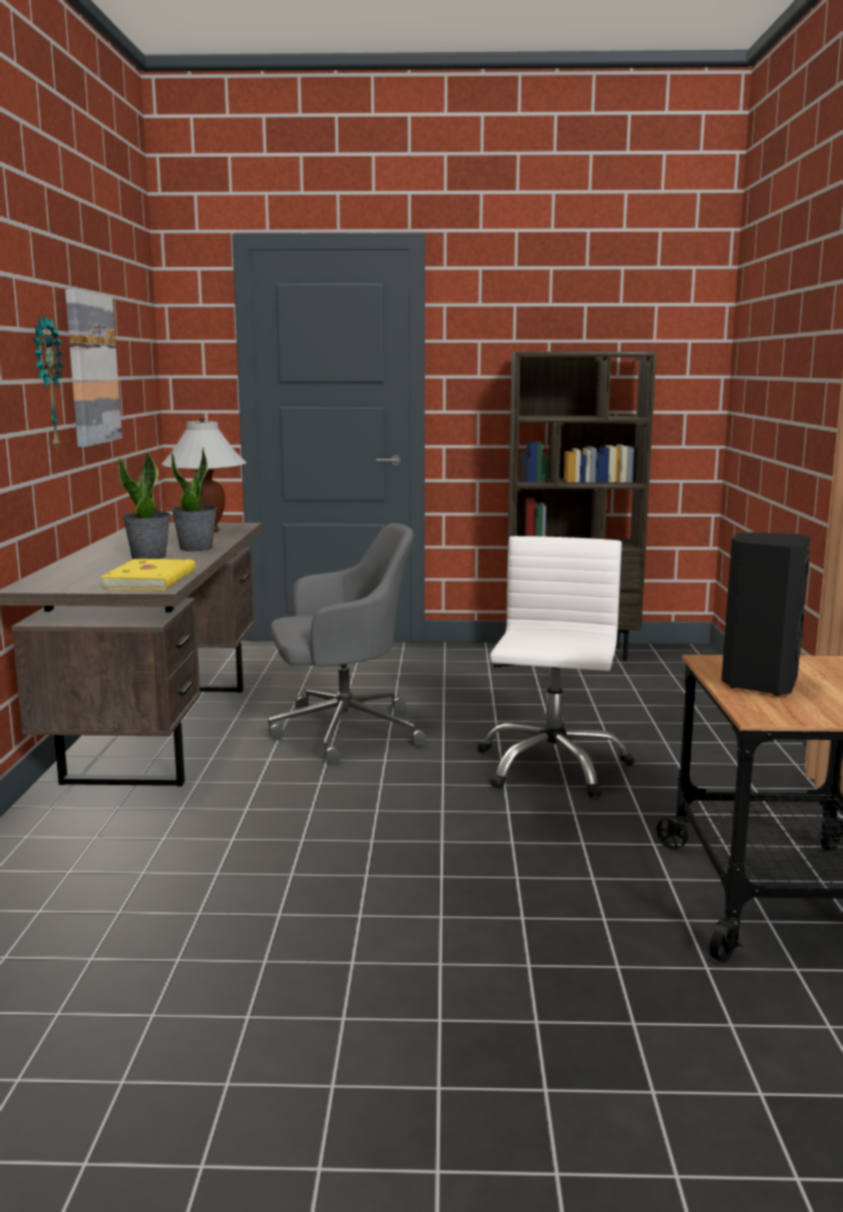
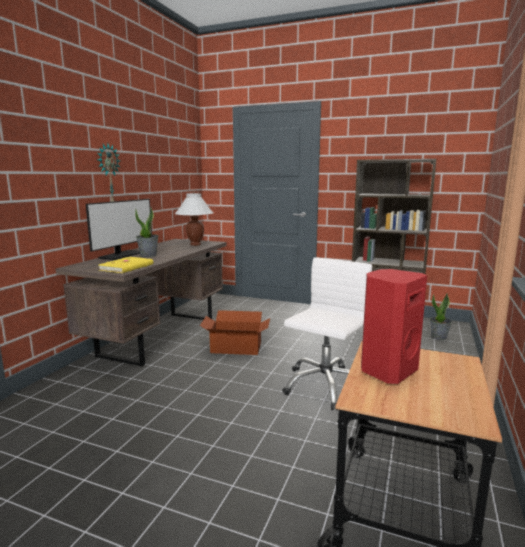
camera: 20 degrees right, 0 degrees up
(88, 560) = (121, 255): none -> monitor
(91, 369) = (145, 168): picture -> none
(196, 548) = (175, 253): potted plant -> potted plant (439, 337)
(342, 731) = (236, 348): grey office chair -> cardboard box
(758, 683) = (387, 371): black speaker -> red speaker

